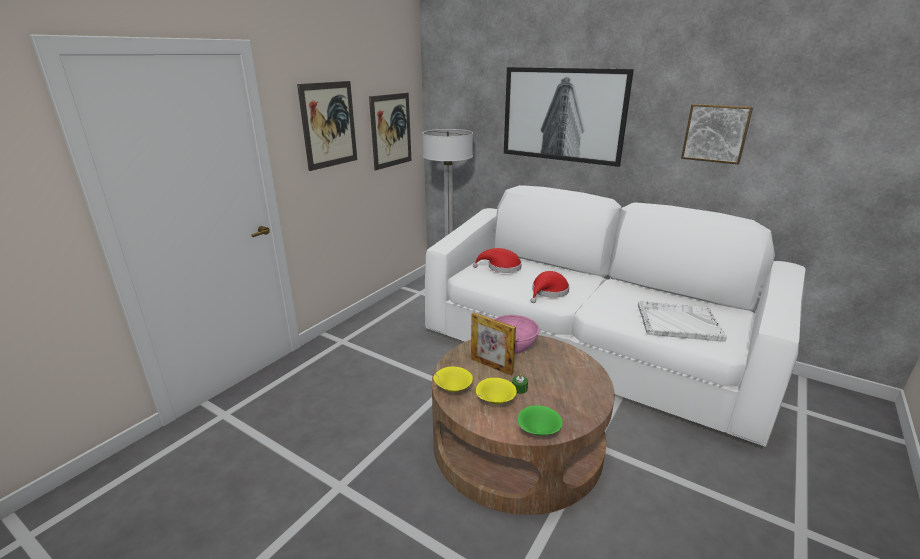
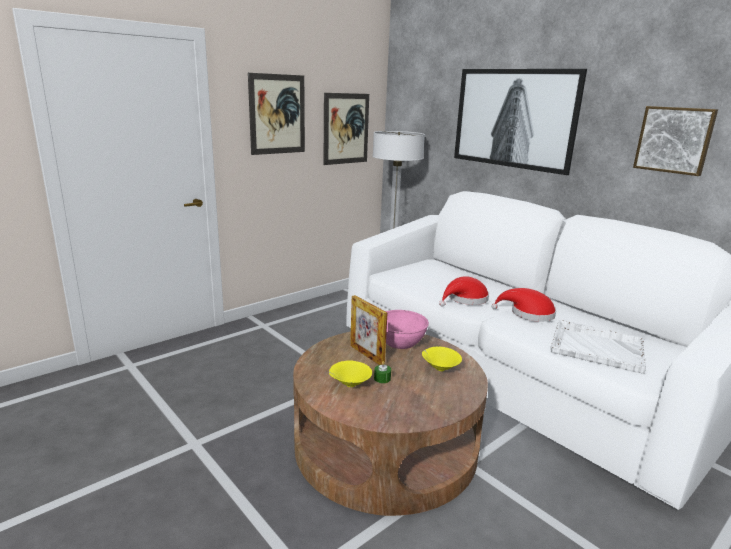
camera: 15 degrees right, 5 degrees down
(452, 389) = (314, 367): yellow bowl -> yellow bowl (439, 368)
(501, 267) = (429, 272): red hat -> red hat (528, 313)
(538, 432) = (375, 418): green bowl -> none

